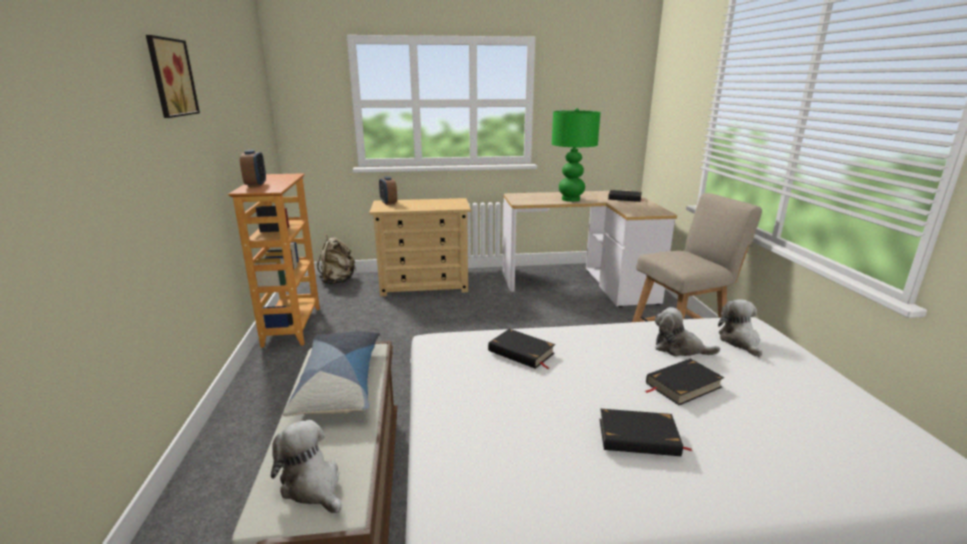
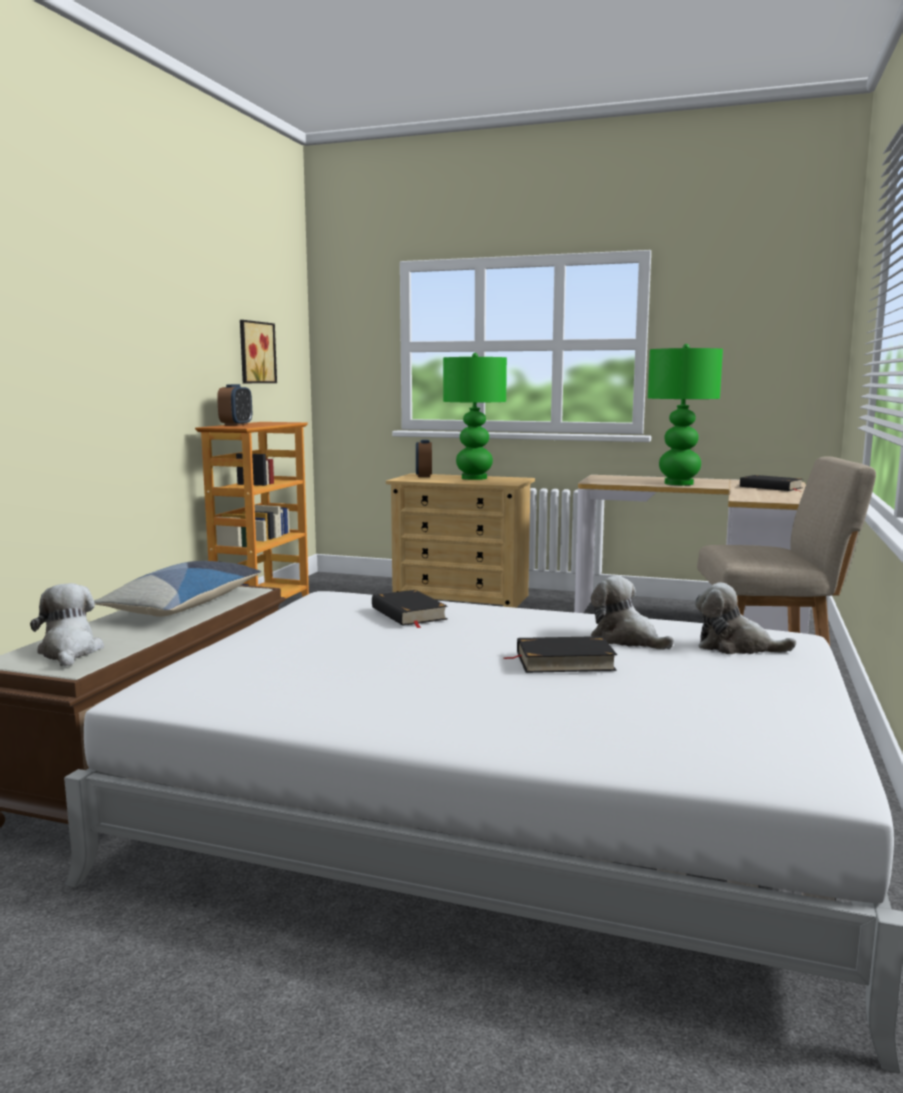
camera: 25 degrees right, 10 degrees down
(169, 77) = (136, 292): picture -> picture (255, 352)
(337, 281) = (357, 582): beige backpack -> none
(428, 203) = (474, 478): none -> green table lamp
(638, 437) = (430, 684): black book -> none
(740, 341) = (735, 647): plush toy -> plush toy turned 90 degrees counterclockwise

